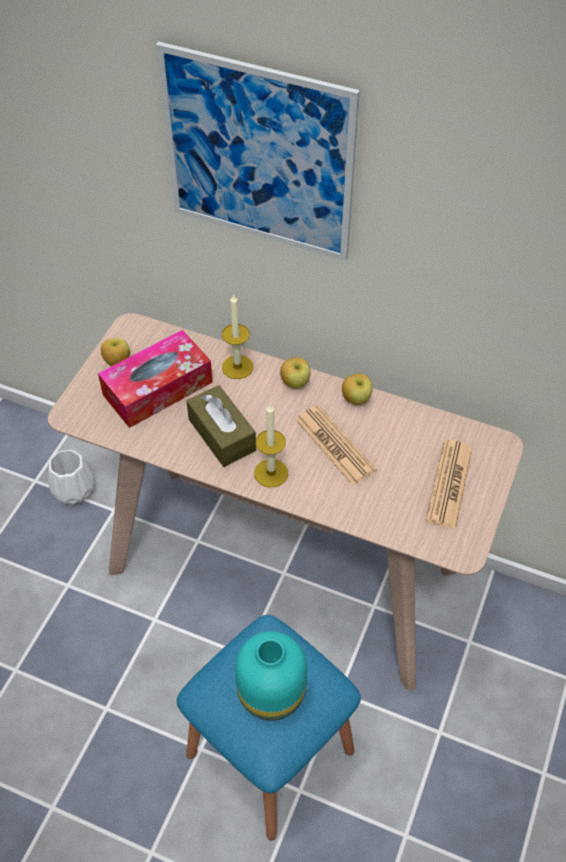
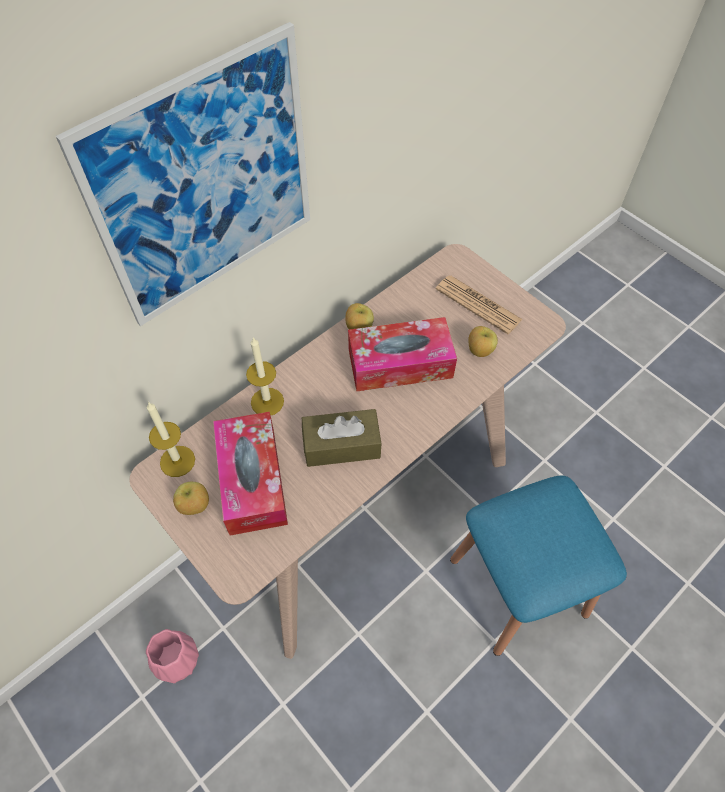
camera: 65 degrees left, 5 degrees up
(74, 489) = (176, 658): white vase -> pink vase
(269, 693) = (553, 537): turquoise vase -> none
(271, 473) = (406, 423): candle -> candle (177, 461)
(295, 383) = (314, 364): apple -> apple (479, 351)
(335, 445) = (400, 363): newspaper -> tissue box

